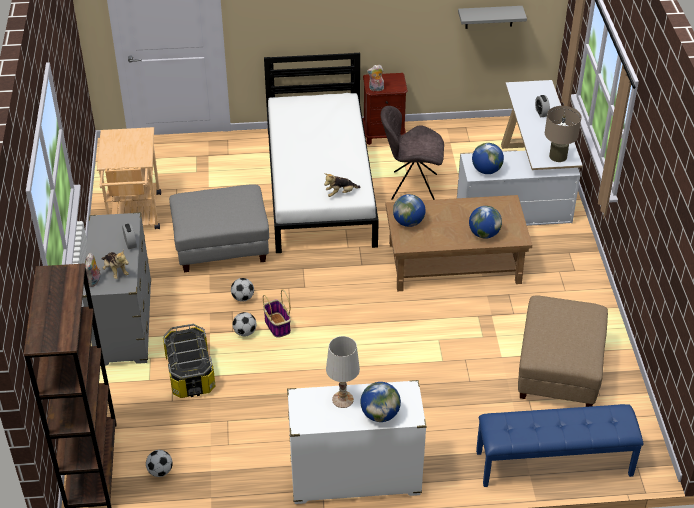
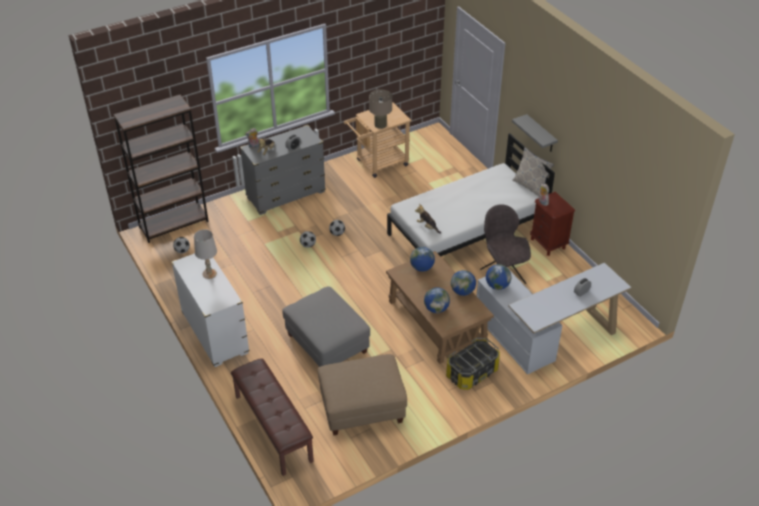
camera: 65 degrees right, 0 degrees up
(190, 373) = (261, 235): storage box -> storage box (471, 372)
(221, 247) = (376, 208): grey ottoman -> grey ottoman (326, 344)
(277, 325) = (322, 256): basket -> none
(328, 93) = (530, 186): none -> pillow
(380, 414) = (204, 293): globe -> globe (462, 291)
(489, 17) = (631, 211): grey shelf -> grey shelf (541, 134)
(554, 464) = (272, 428): blue bench -> brown bench
(558, 156) = (533, 315): beige table lamp -> beige table lamp (380, 125)

